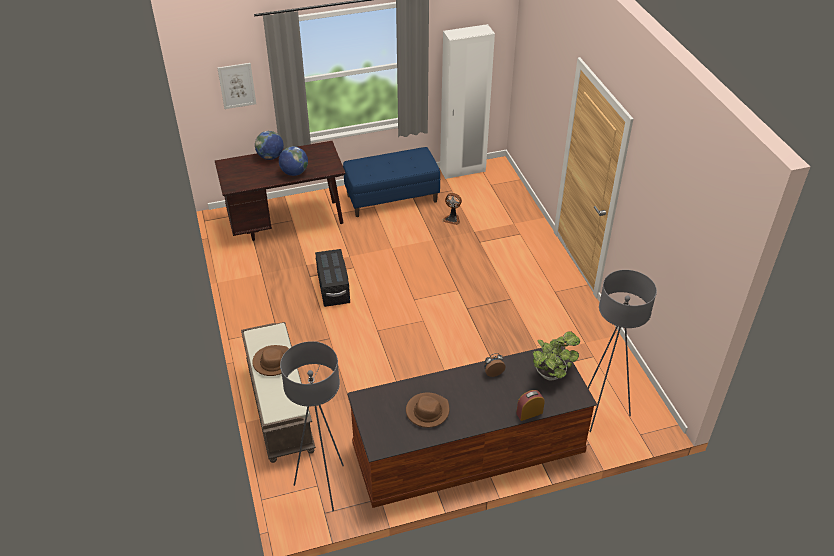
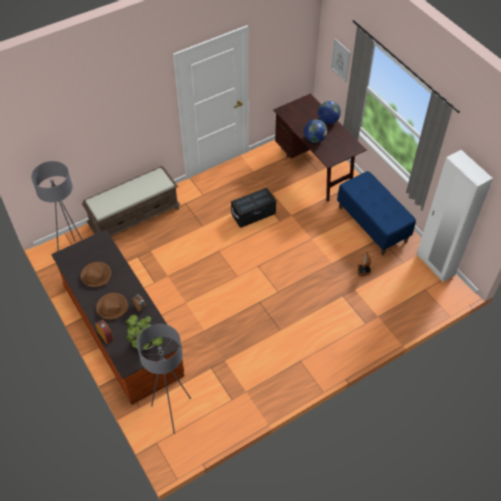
camera: 75 degrees right, 10 degrees up
(273, 362) = (136, 189): brown hat -> brown hat (112, 307)

